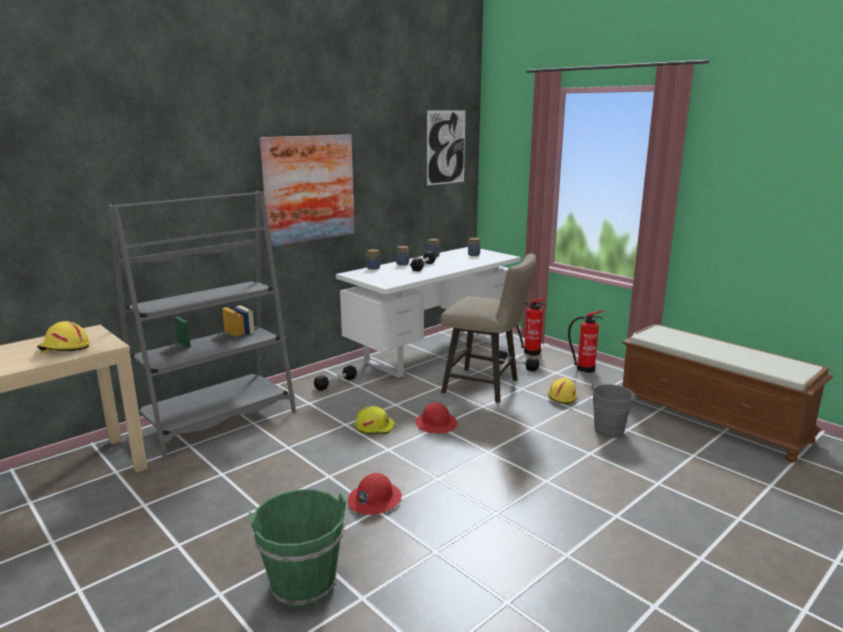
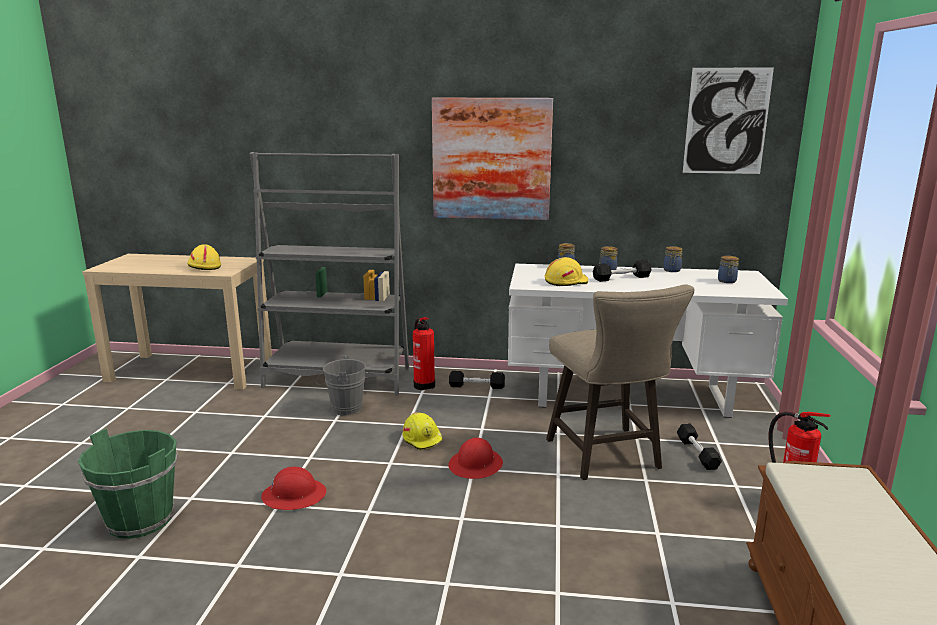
camera: 50 degrees right, 0 degrees up
(530, 352) = (756, 447): fire extinguisher -> fire extinguisher (424, 384)
(561, 396) = (675, 515): yellow hard hat -> yellow hard hat (566, 281)
(607, 432) = (636, 587): grey bucket -> grey bucket (343, 408)

